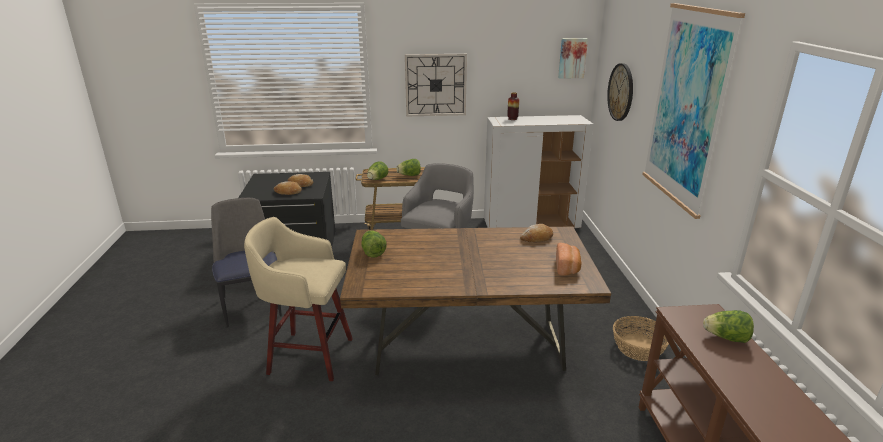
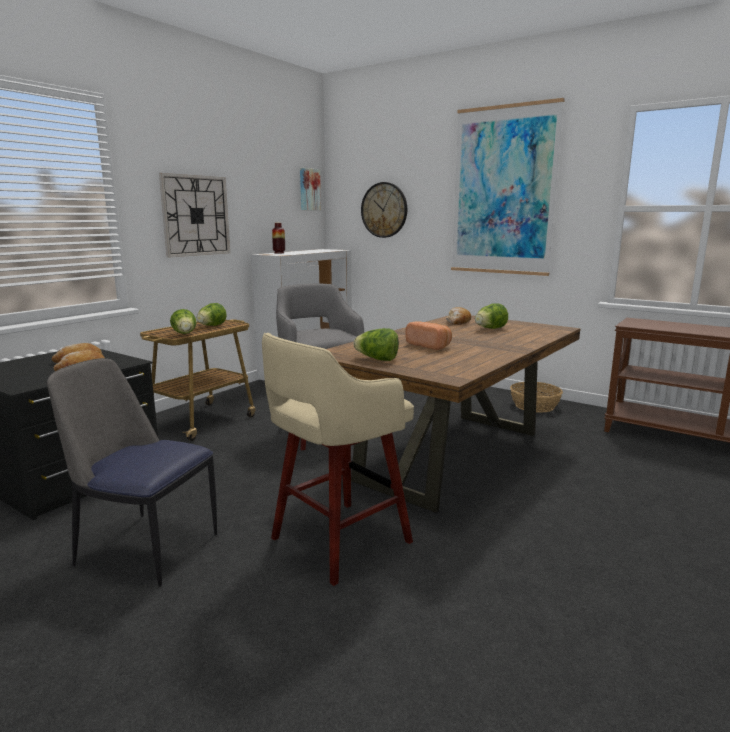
camera: 50 degrees left, 10 degrees down
(567, 268) = (524, 326): bread -> bread (430, 346)
(726, 338) = (673, 324): lettuce -> lettuce (490, 329)

